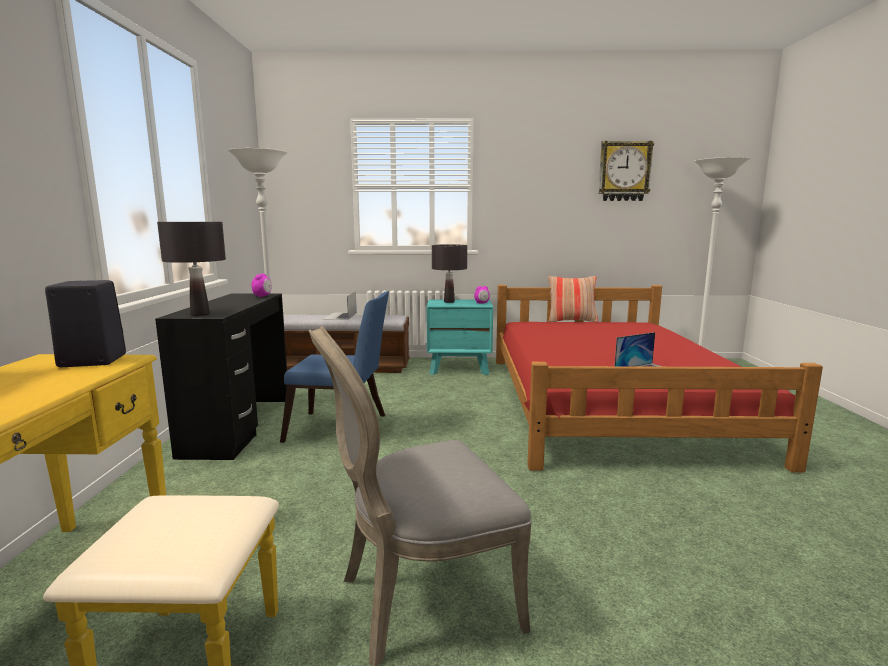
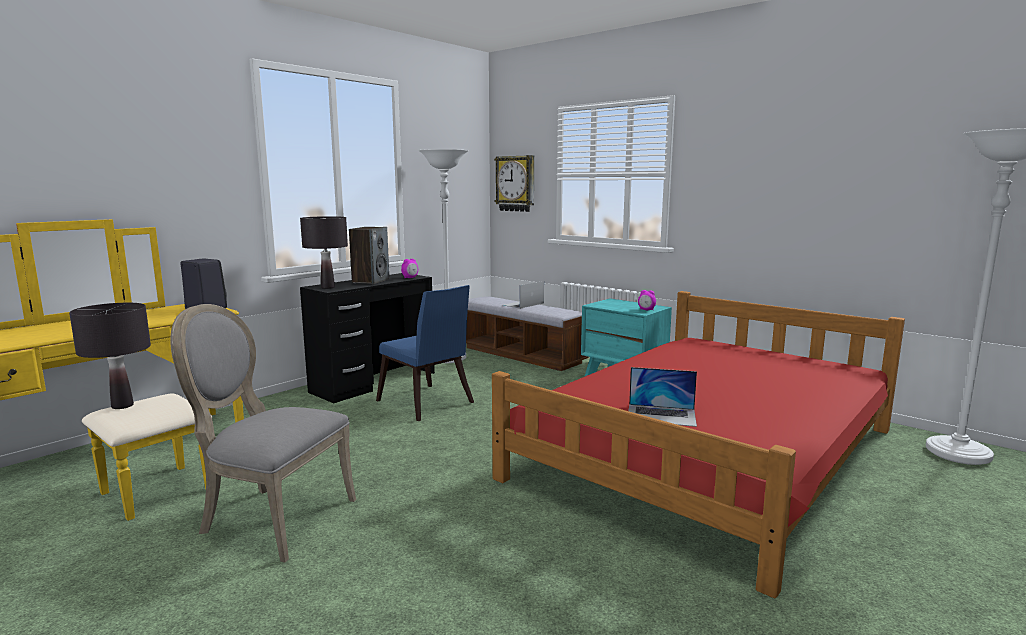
camera: 40 degrees right, 0 degrees up
(227, 303) = (370, 281): none -> speaker
(449, 302) = (618, 304): black table lamp -> black table lamp (122, 406)
(571, 321) = (764, 348): pillow -> none
(624, 171) = (869, 151): wall clock -> wall clock (516, 183)

